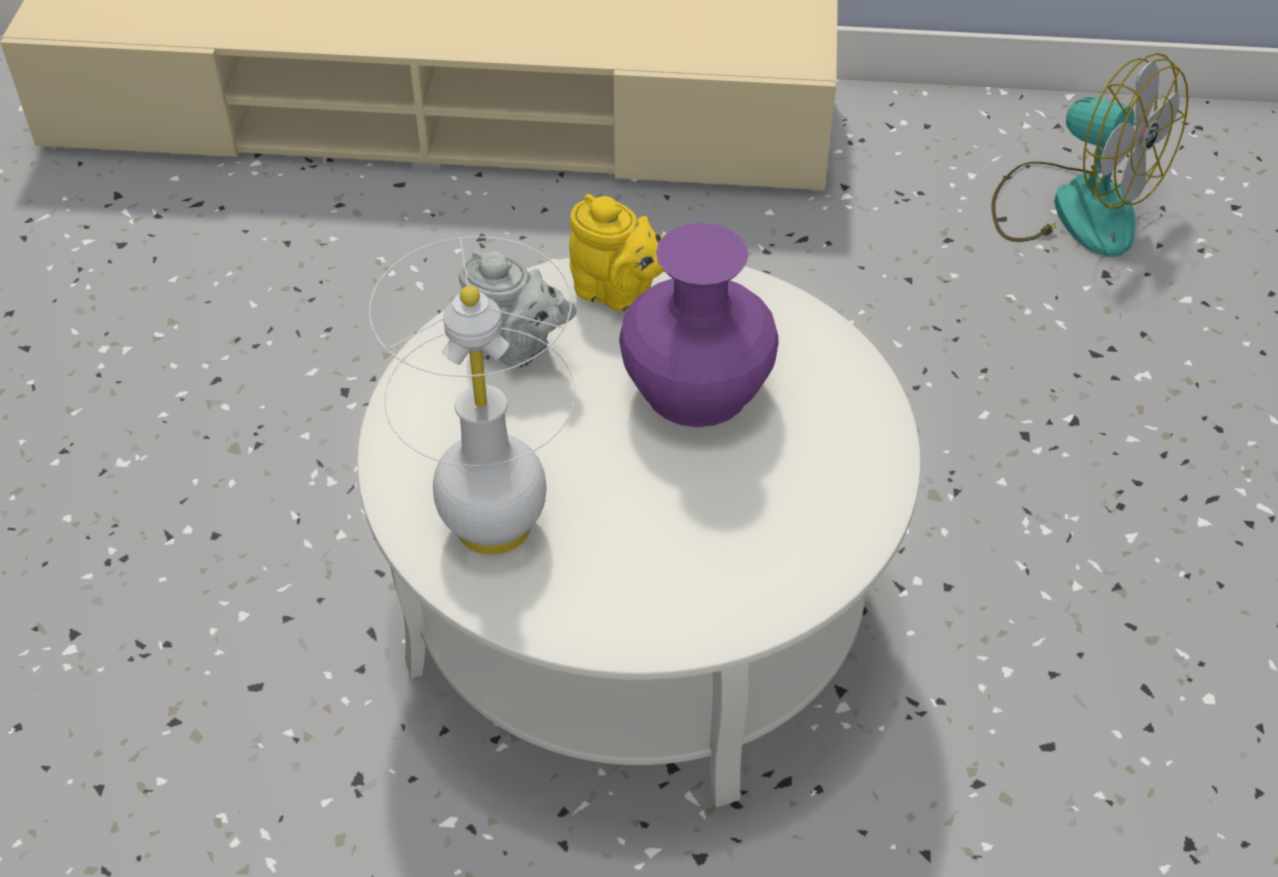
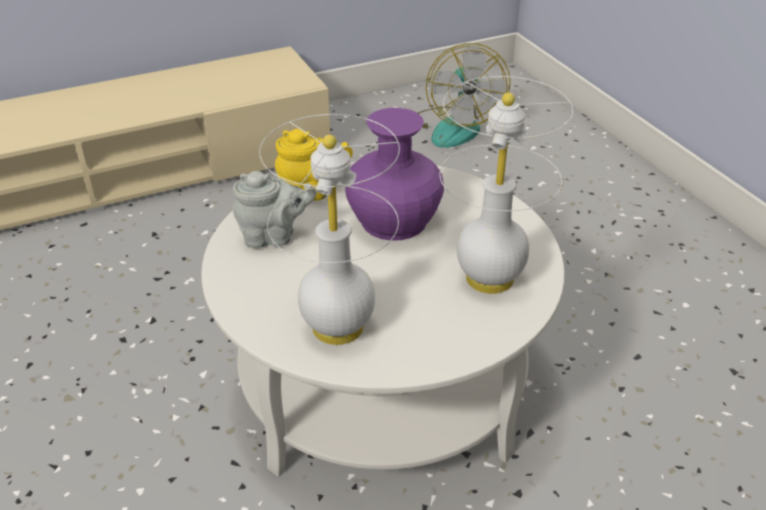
camera: 30 degrees left, 10 degrees down
(755, 540) = (489, 278): none -> white table lamp
(1073, 207) = (453, 127): fan -> fan turned 75 degrees clockwise

